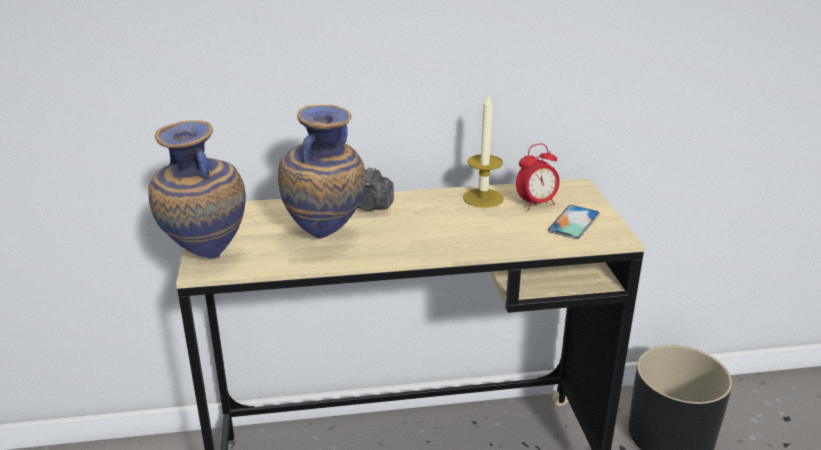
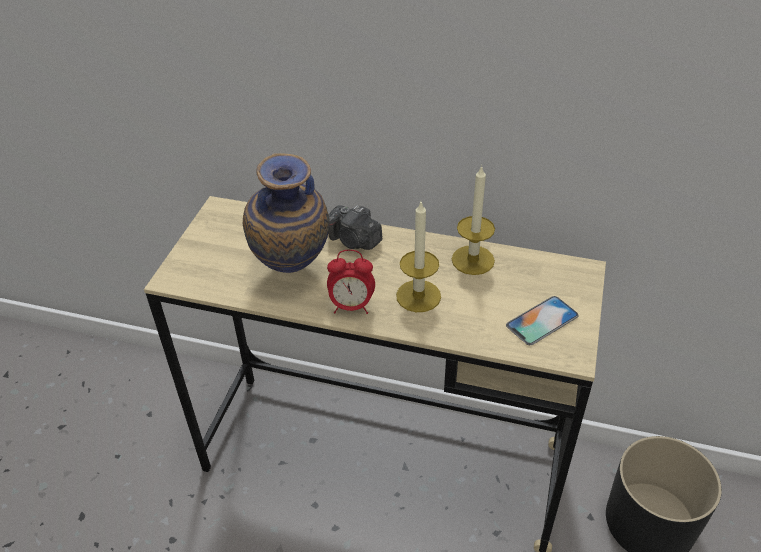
camera: 25 degrees right, 15 degrees up
(205, 259) = (181, 267): vase -> none
(457, 229) = (418, 296): none -> candle
(536, 204) = (521, 283): alarm clock -> alarm clock (351, 306)

